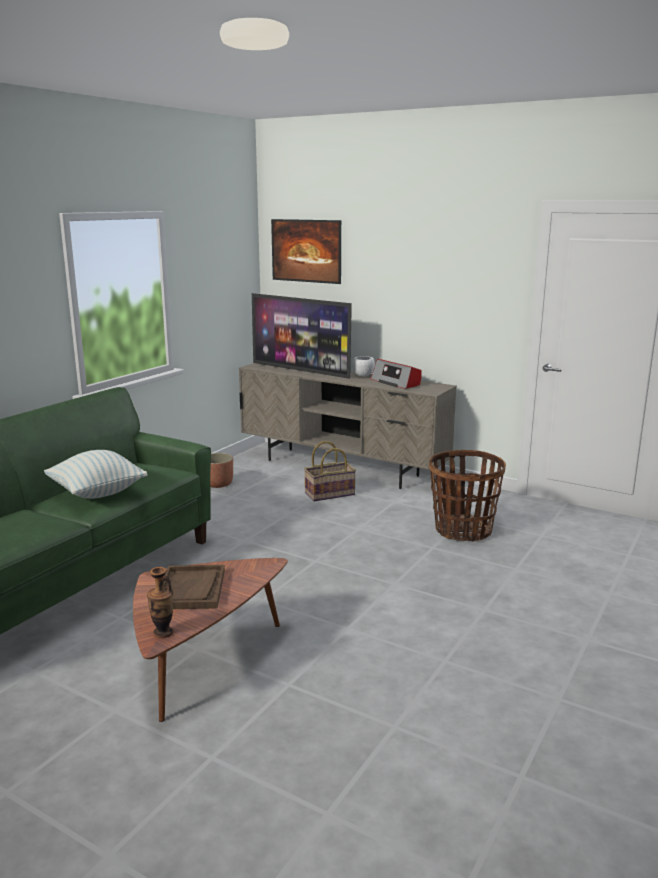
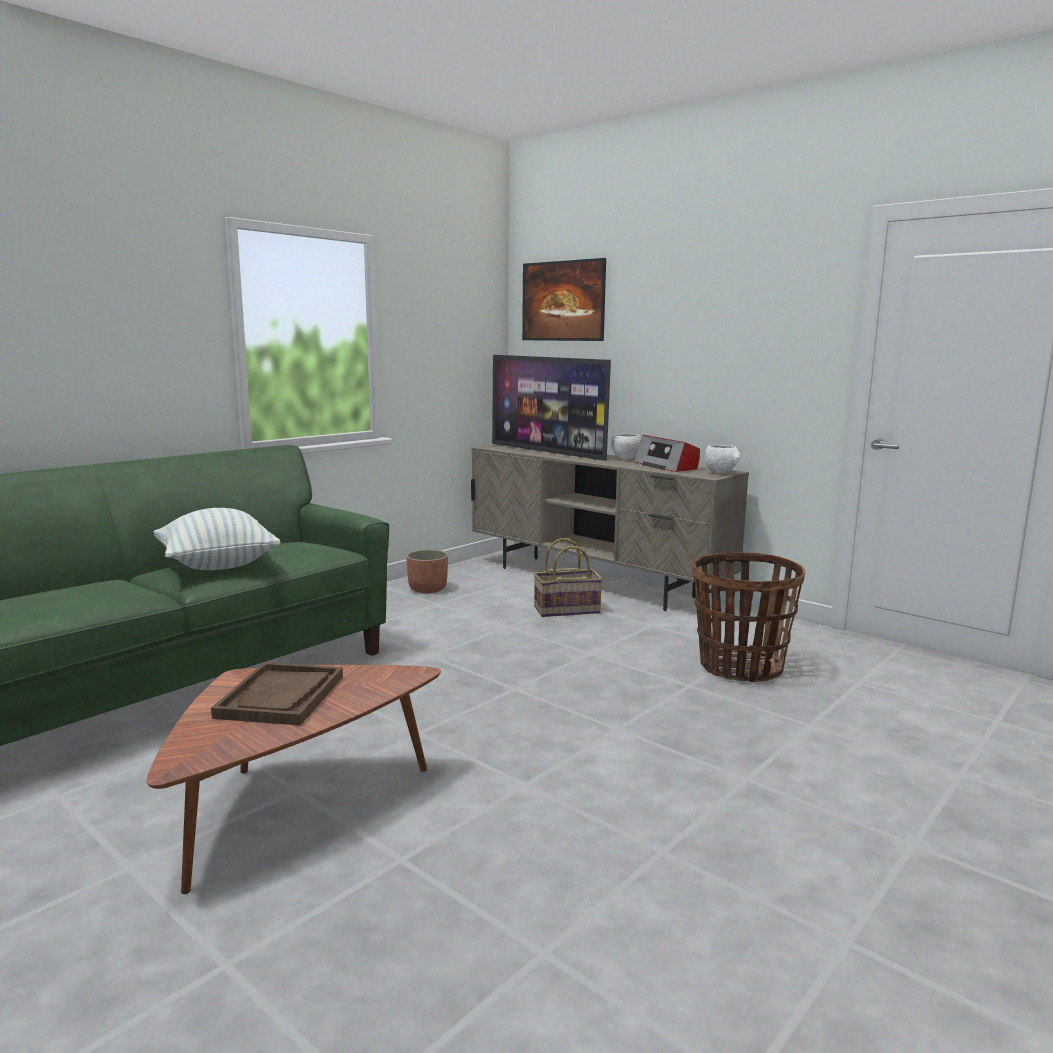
camera: 10 degrees right, 5 degrees down
(163, 633) = (199, 752): vase -> none
(437, 388) = (720, 473): none -> white bowl

